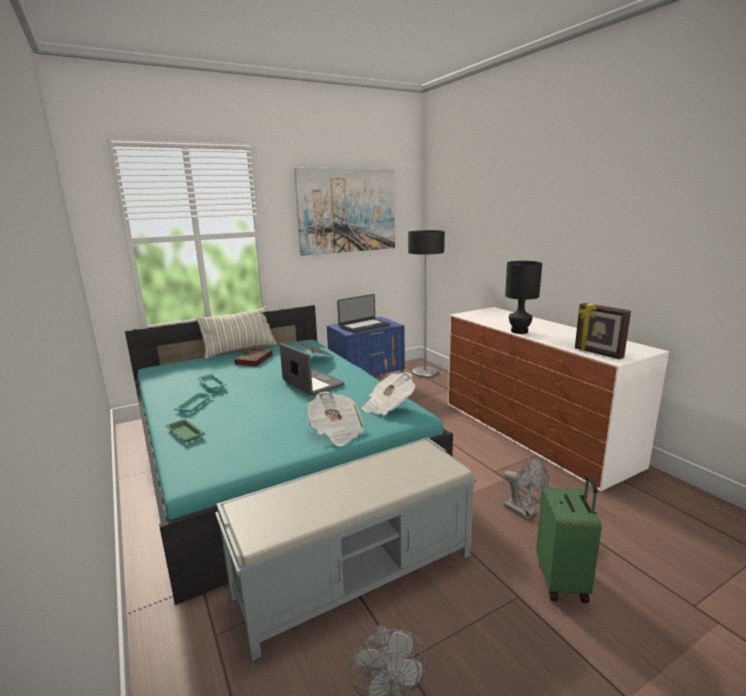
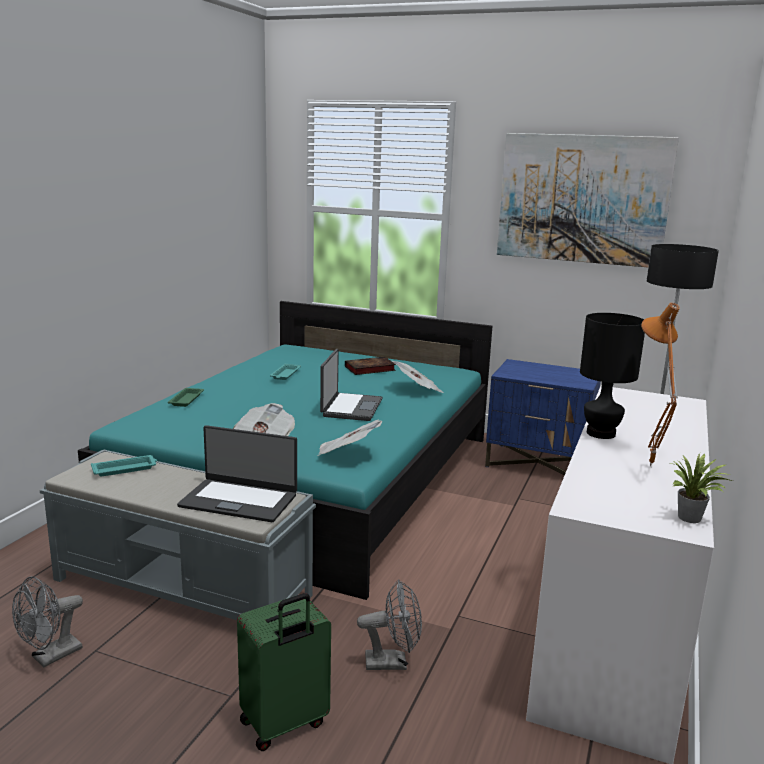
camera: 50 degrees right, 0 degrees up
(195, 404) = (241, 384): turquoise tray -> turquoise tray (125, 469)
(240, 350) = (384, 356): pillow -> none
(364, 326) = (542, 374): laptop -> laptop (239, 500)
(524, 512) = (393, 662): grey fan -> grey fan turned 105 degrees counterclockwise
(569, 335) = (647, 466): none -> orange table lamp
(598, 353) = (587, 494): picture frame -> none
(638, 346) = (691, 519): none -> potted plant

